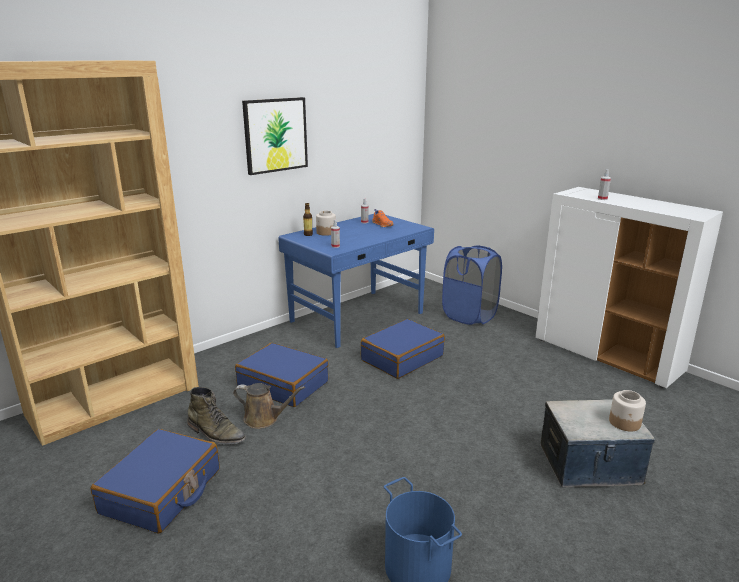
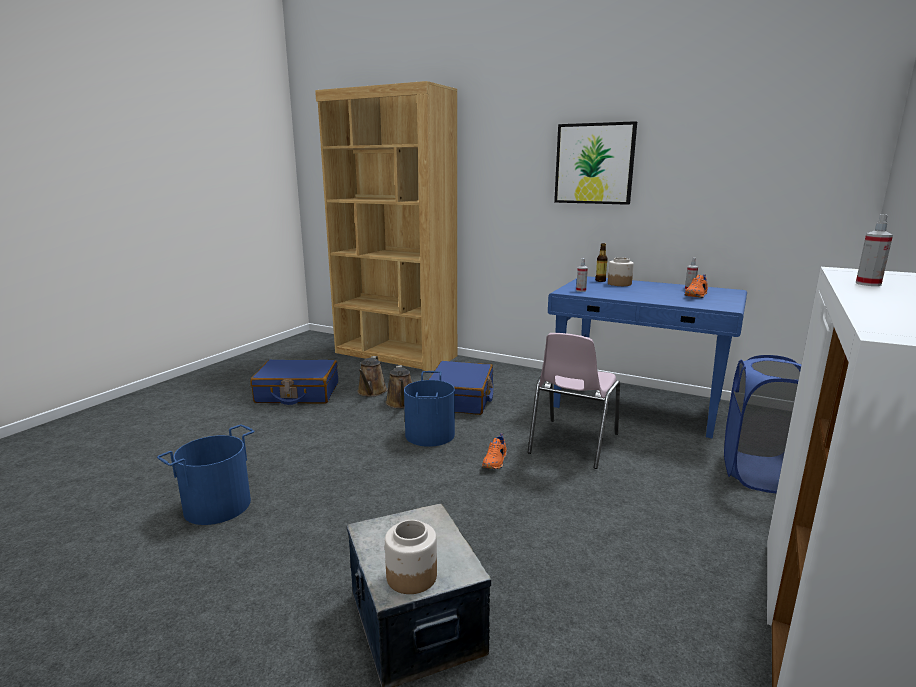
camera: 70 degrees right, 5 degrees down
(216, 433) = (371, 392): green boot -> brown watering can
(346, 414) = (430, 434): none -> blue bucket
(402, 358) = (572, 443): blue suitcase -> pink chair
(411, 394) = (495, 461): none -> orange shoe

